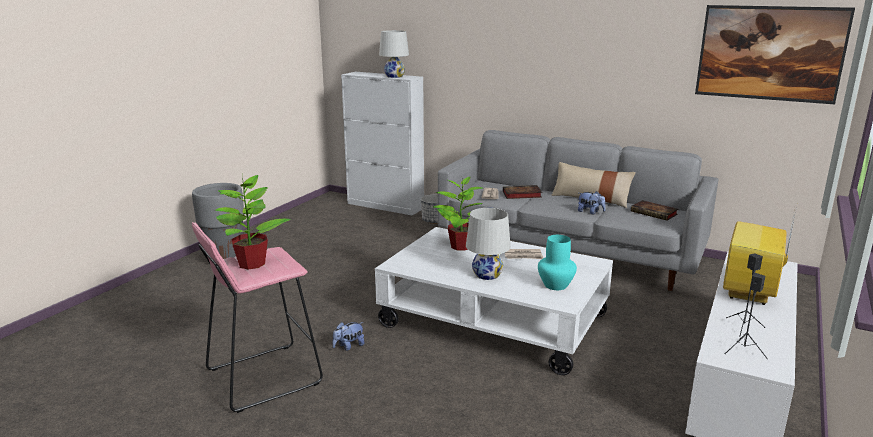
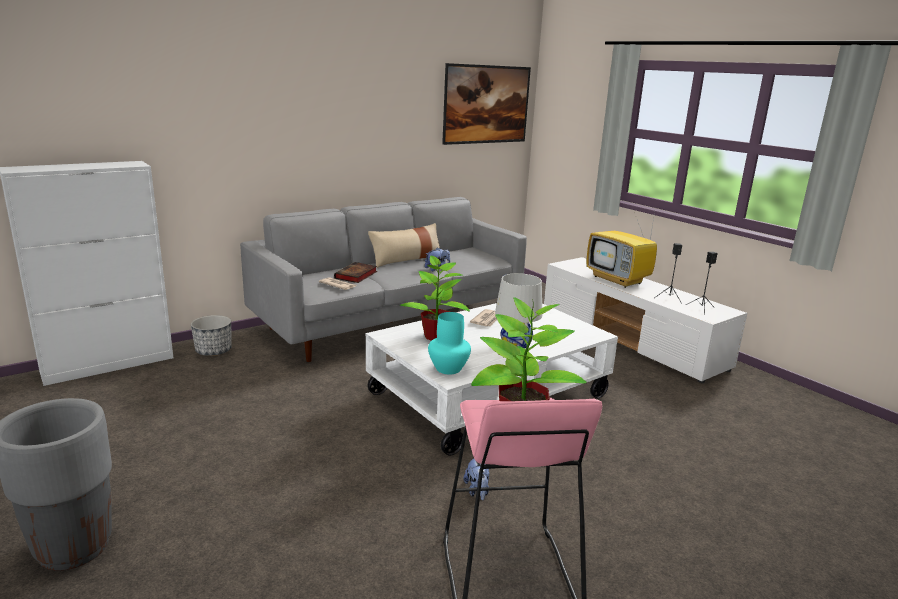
camera: 65 degrees left, 0 degrees up
(394, 76) = (107, 165): white table lamp -> none
(555, 285) = (559, 327): turquoise vase -> turquoise vase (448, 369)
(655, 213) = (466, 255): book -> none

